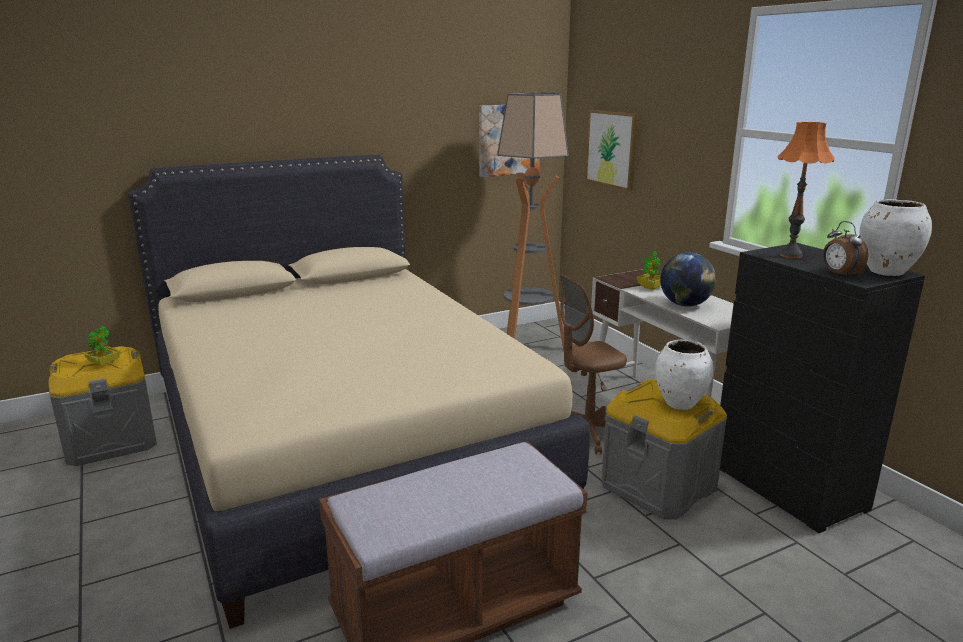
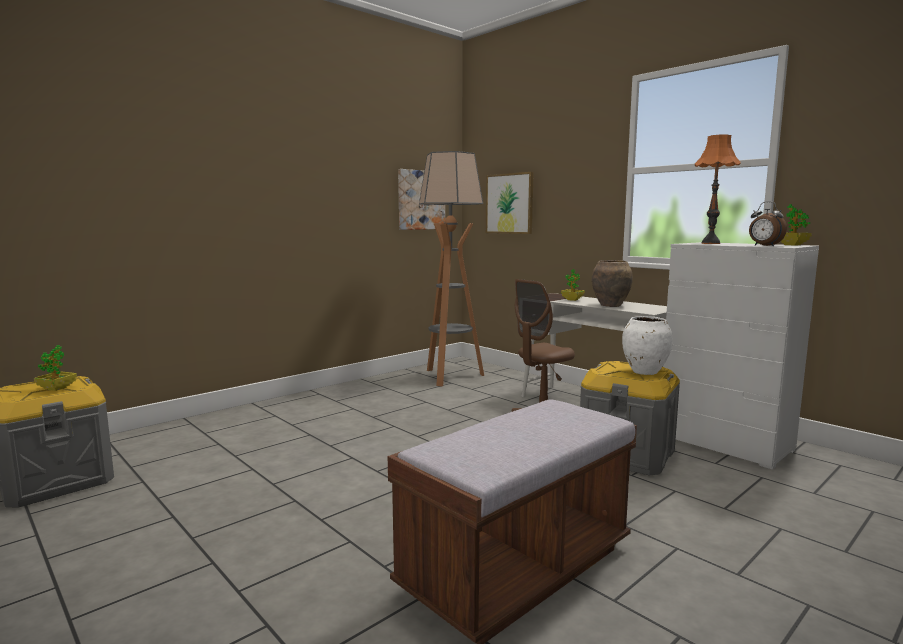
camera: 15 degrees left, 10 degrees down
(342, 443) = (320, 456): beige bed -> none
(685, 305) = (611, 305): globe -> brown vase
(788, 488) = (725, 444): black dresser -> white dresser
(886, 272) = (792, 245): white vase -> potted plant

